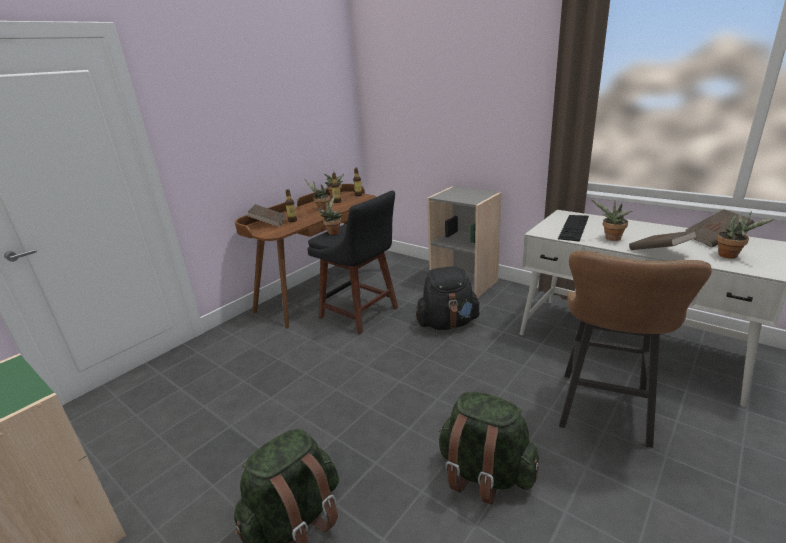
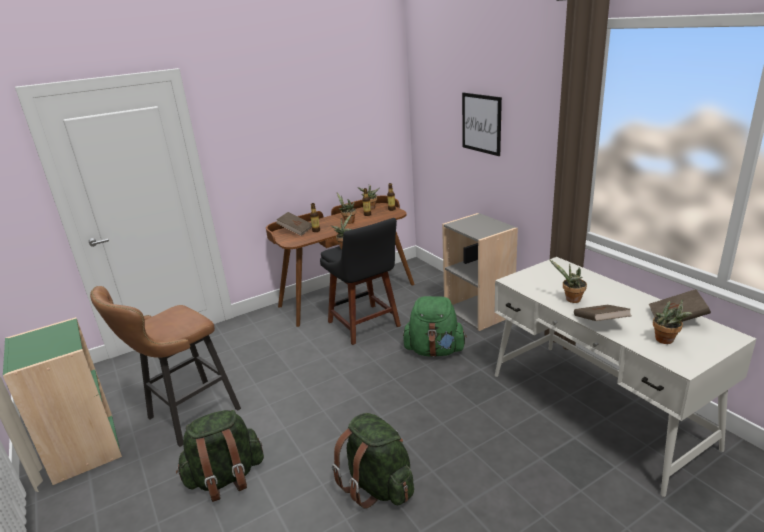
camera: 20 degrees right, 0 degrees up
(447, 324) = (434, 351): black backpack -> green backpack
(451, 95) = (481, 123): none -> picture
(574, 227) = (549, 280): keyboard -> none
(603, 416) = (514, 468): brown stool -> brown stool (184, 419)

